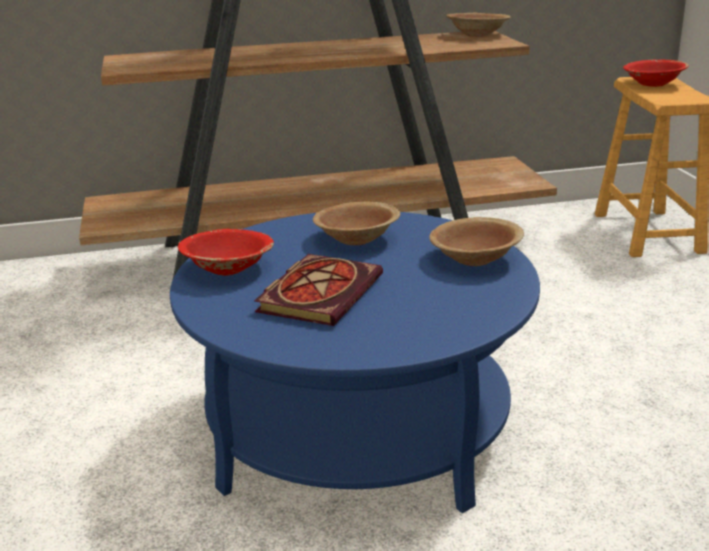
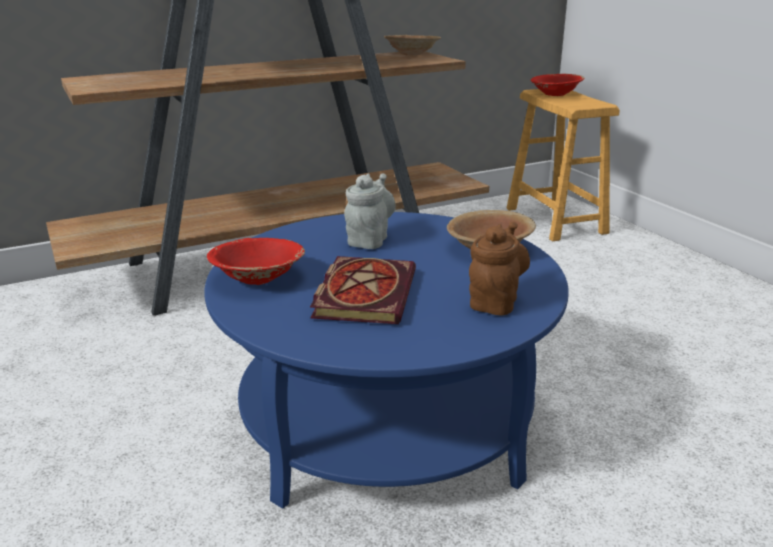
camera: 15 degrees left, 0 degrees up
(356, 239) = (369, 239): brown bowl -> grey teapot
(445, 313) = (494, 301): none -> brown teapot

